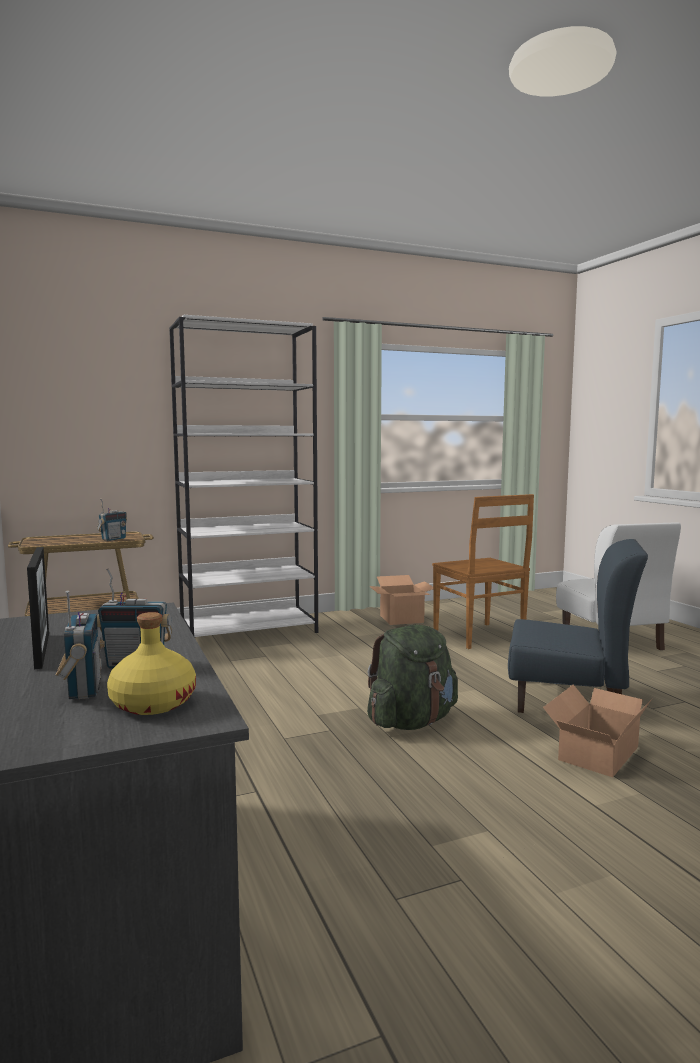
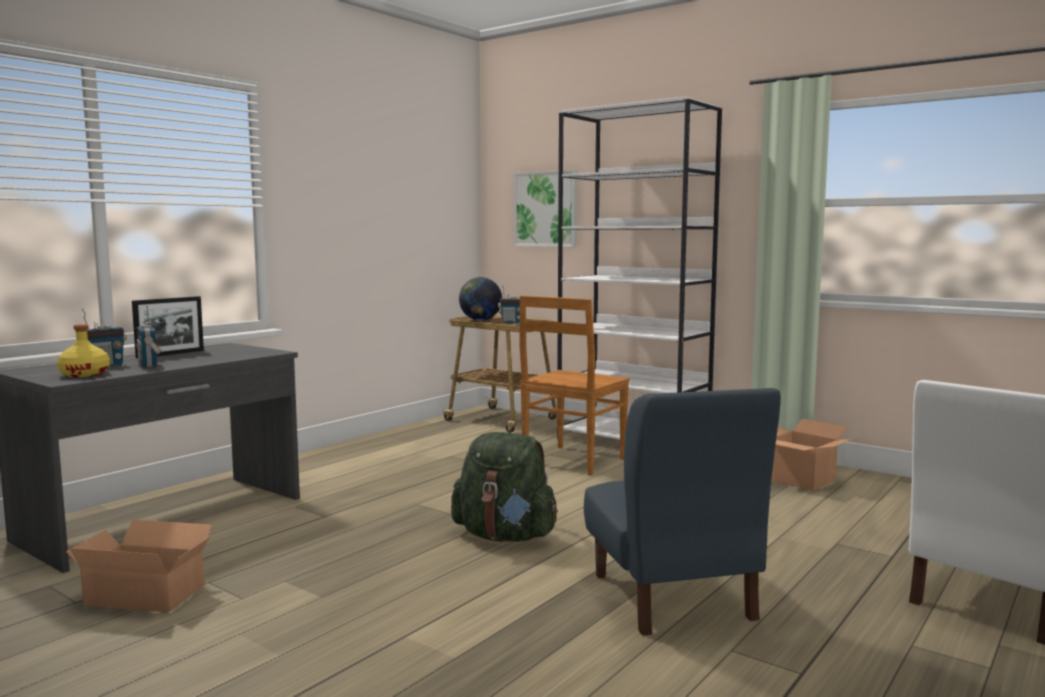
camera: 60 degrees right, 0 degrees up
(59, 542) = (480, 320): none -> globe
(100, 414) = (546, 209): none -> picture
(480, 636) = (822, 523): brown chair -> brown chair (572, 461)
(594, 753) = (531, 625): cardboard box -> cardboard box (145, 593)

